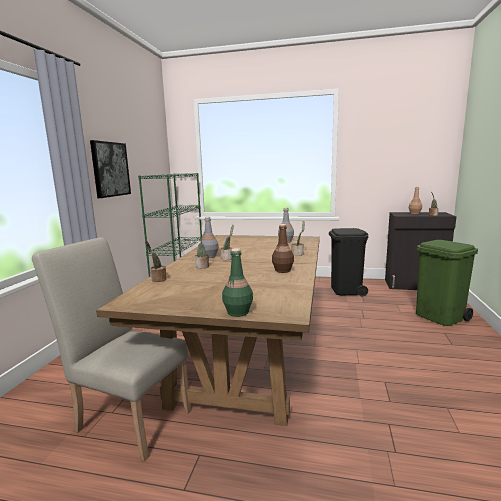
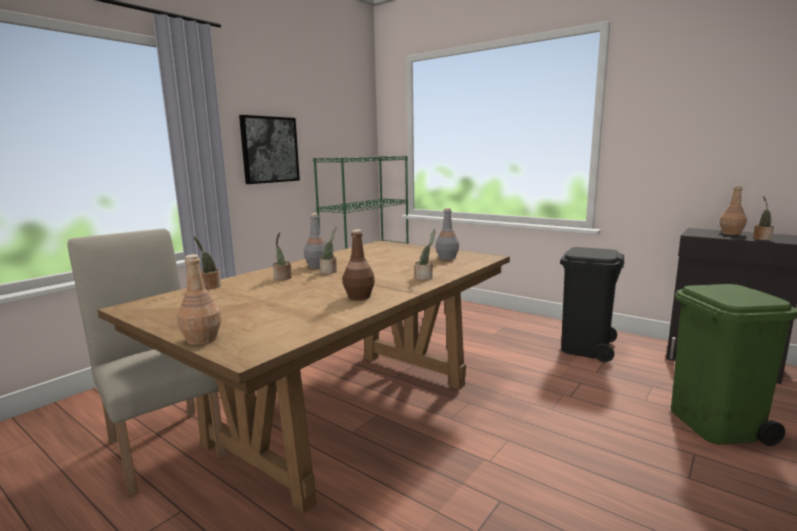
camera: 25 degrees right, 0 degrees up
(237, 312) = (202, 339): green bottle -> brown bottle

